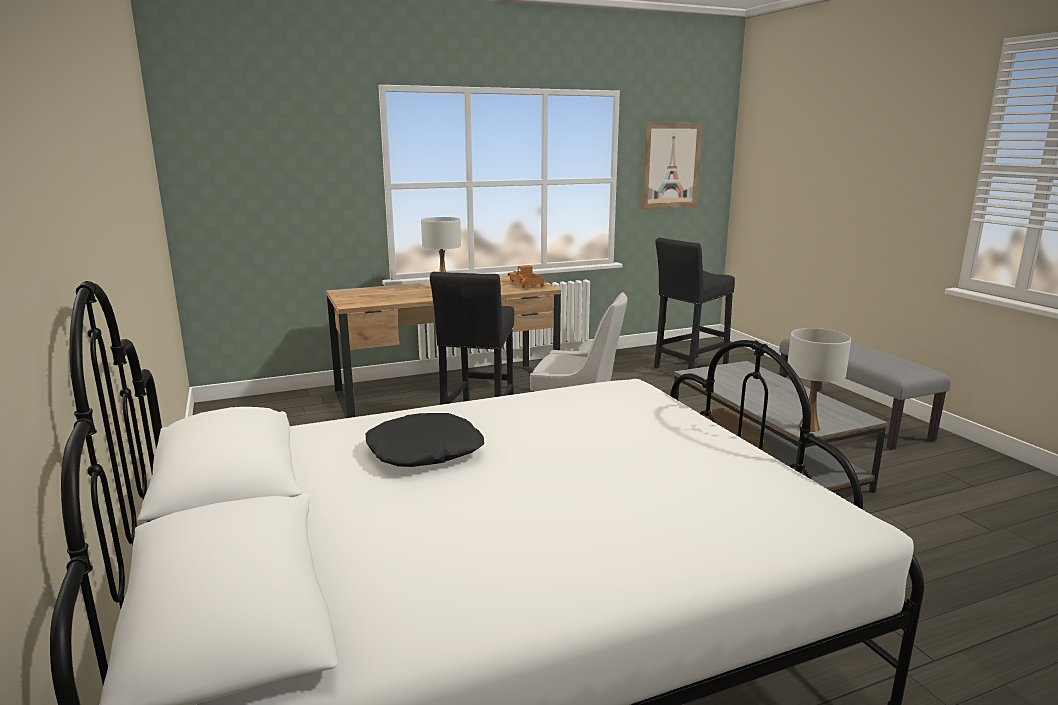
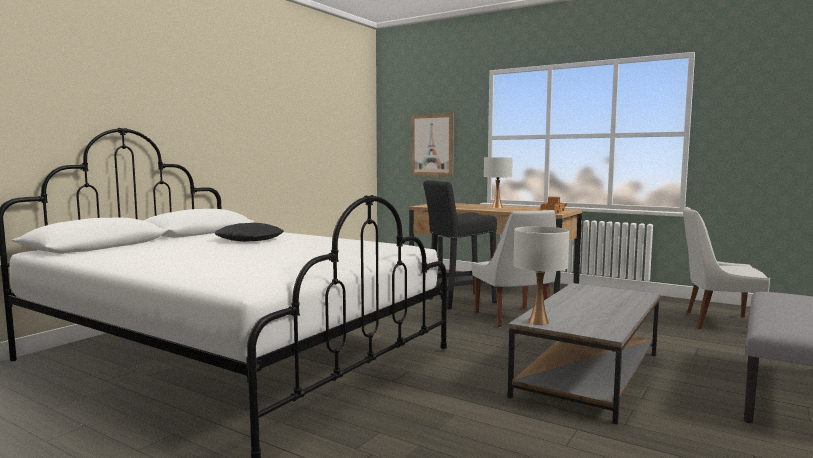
camera: 55 degrees right, 10 degrees down
(671, 166) = (762, 119): picture -> picture (432, 145)
(688, 368) = (717, 322): black stool -> white chair

